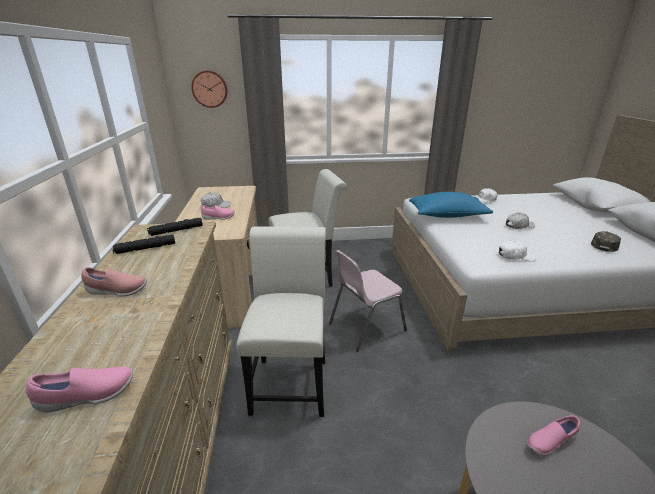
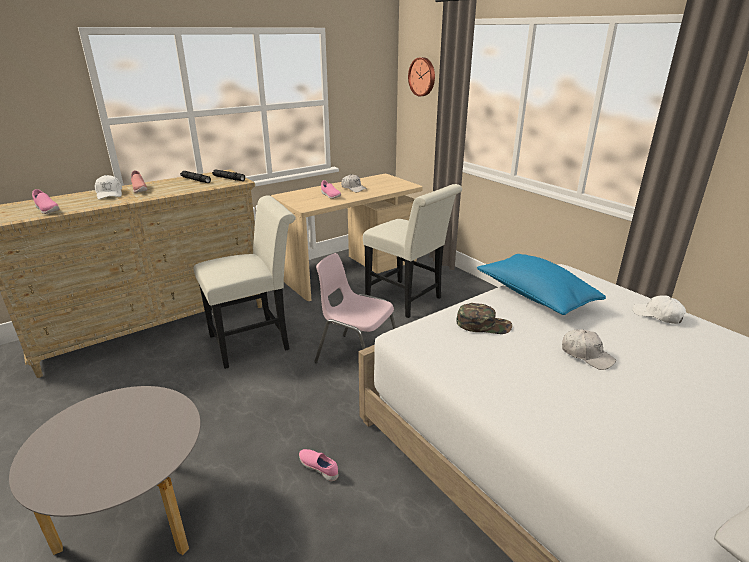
camera: 60 degrees right, 0 degrees up
(515, 256) = (461, 359): white cap -> white cap (110, 194)
(549, 442) = (149, 431): pink shoe -> pink shoe (319, 468)
(604, 244) = (632, 451): green cap -> green cap (483, 324)

